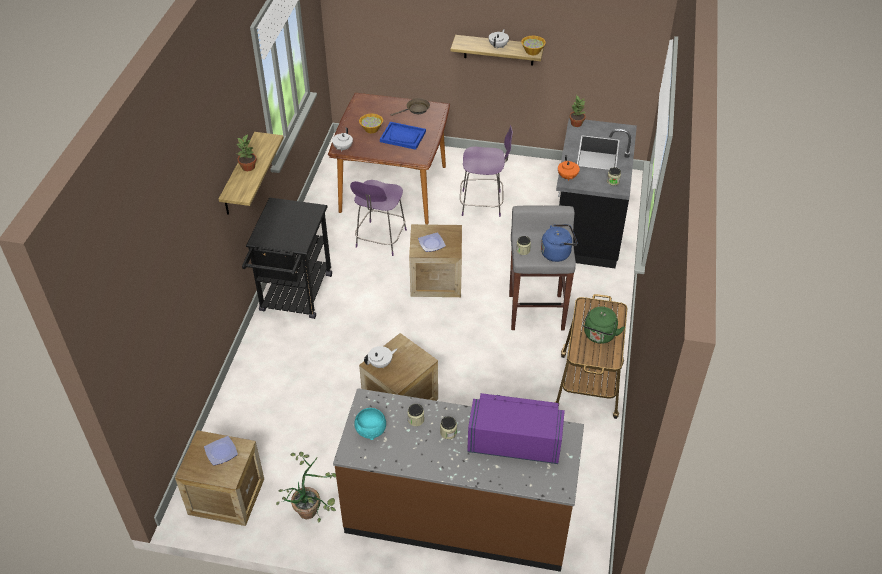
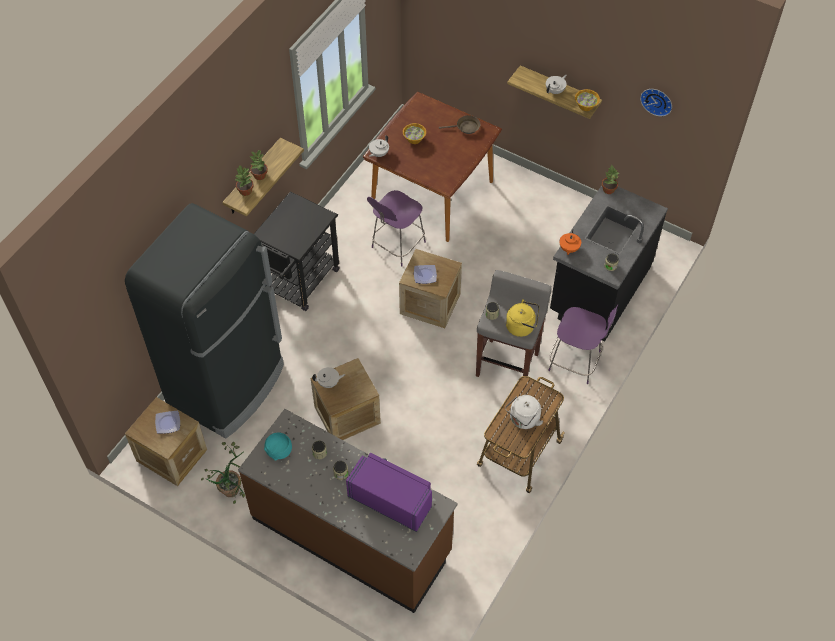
camera: 20 degrees right, 10 degrees up
(239, 183) = (245, 191): none -> potted plant
(261, 410) = (227, 385): none -> black fridge
(403, 137) = (440, 156): blue tray -> none
(483, 203) = (510, 234): purple chair -> purple chair (576, 362)
(557, 253) = (522, 326): blue kettle -> yellow kettle
(599, 336) = (523, 420): green kettle -> white kettle
(601, 25) = (657, 100): none -> wall clock

